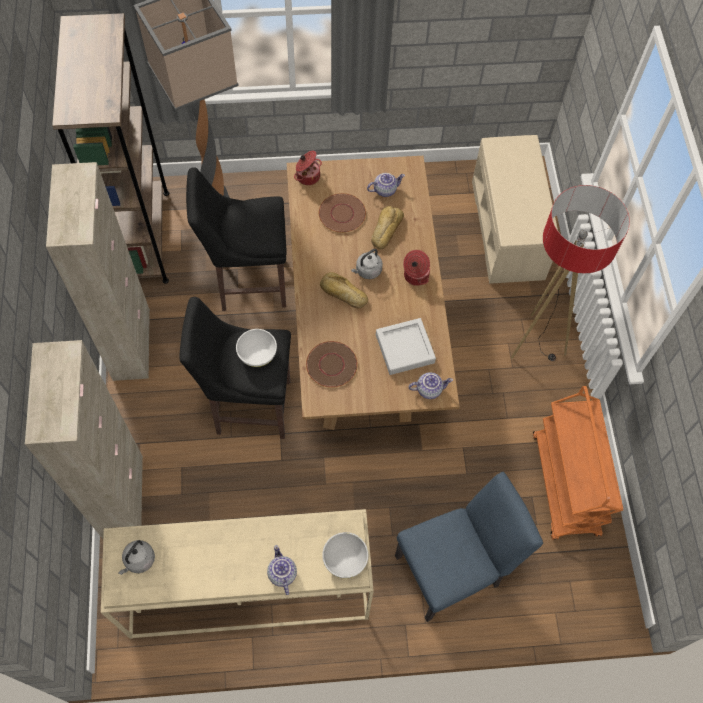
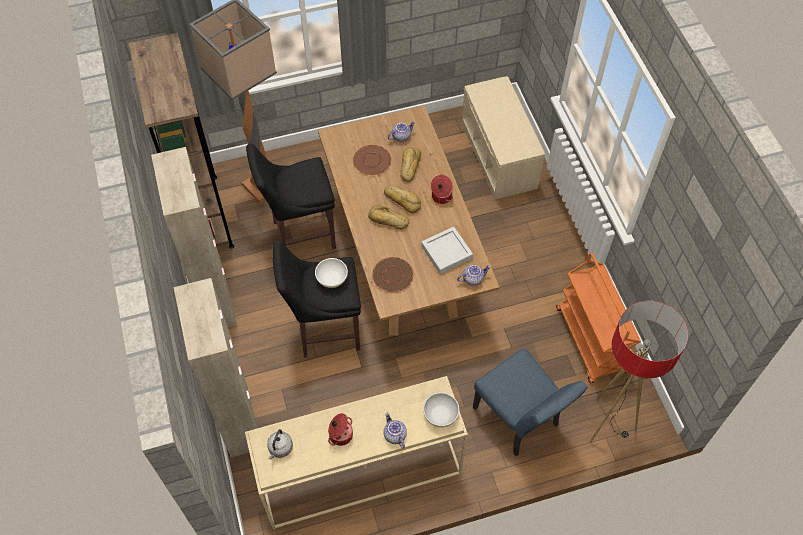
camera: 10 degrees left, 5 degrees down
(307, 176) = (337, 137): cooking pot -> cooking pot (340, 434)
(367, 271) = (403, 200): grey kettle -> bread
(454, 568) = (519, 421): blue chair -> blue chair turned 90 degrees clockwise
(536, 343) = (542, 238): floor lamp -> floor lamp (607, 423)

